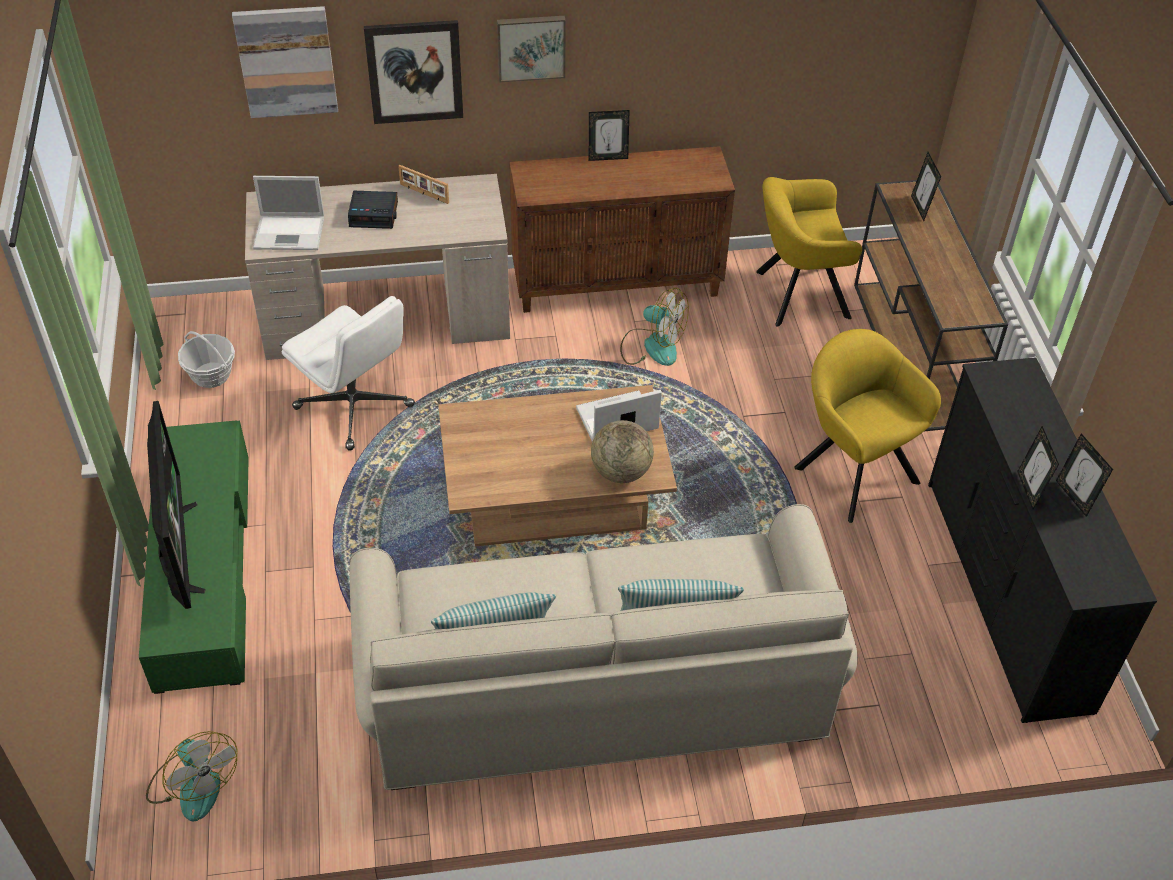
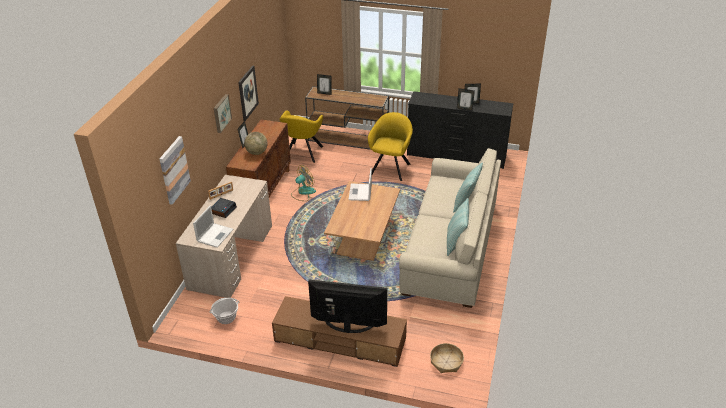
camera: 65 degrees left, 10 degrees down
(193, 784) = (446, 362): fan -> basket
(204, 569) = (340, 340): green tv stand -> brown tv stand
(355, 407) = (279, 277): white office chair -> none
(414, 71) = (201, 147): picture -> picture (248, 93)
(621, 472) = (385, 198): globe -> globe (257, 152)
(852, 470) = (391, 167): yellow armchair -> yellow armchair turned 120 degrees clockwise

